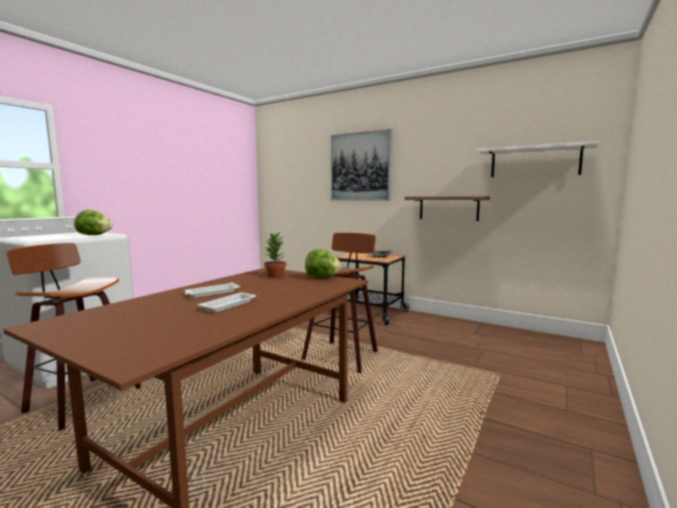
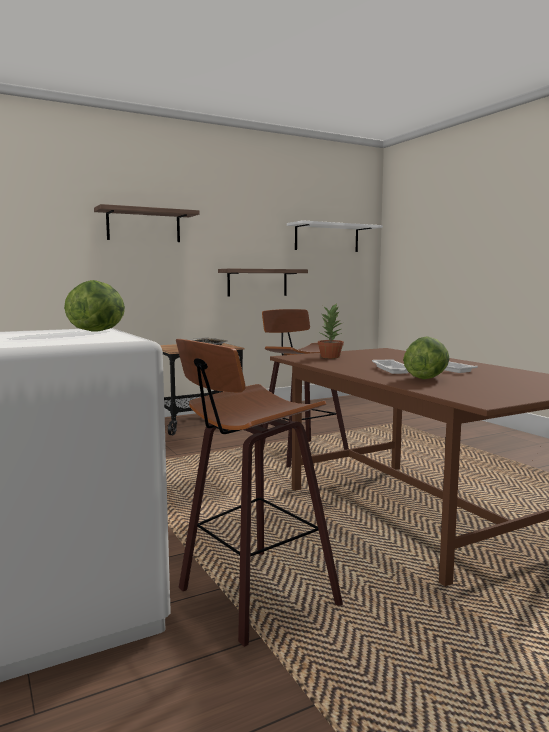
camera: 60 degrees left, 0 degrees up
(322, 277) = (360, 351): lettuce -> lettuce (426, 378)
(360, 167) = (143, 225): picture -> shelf

